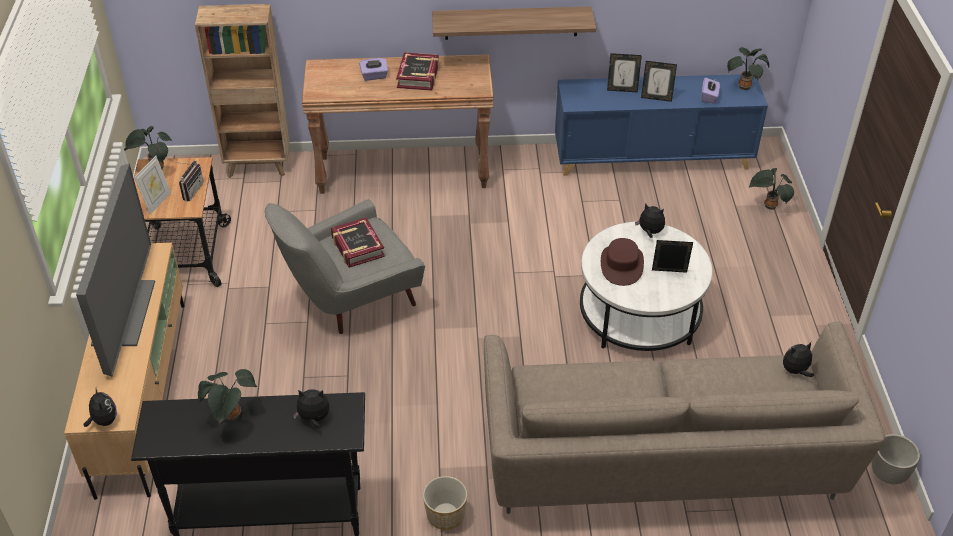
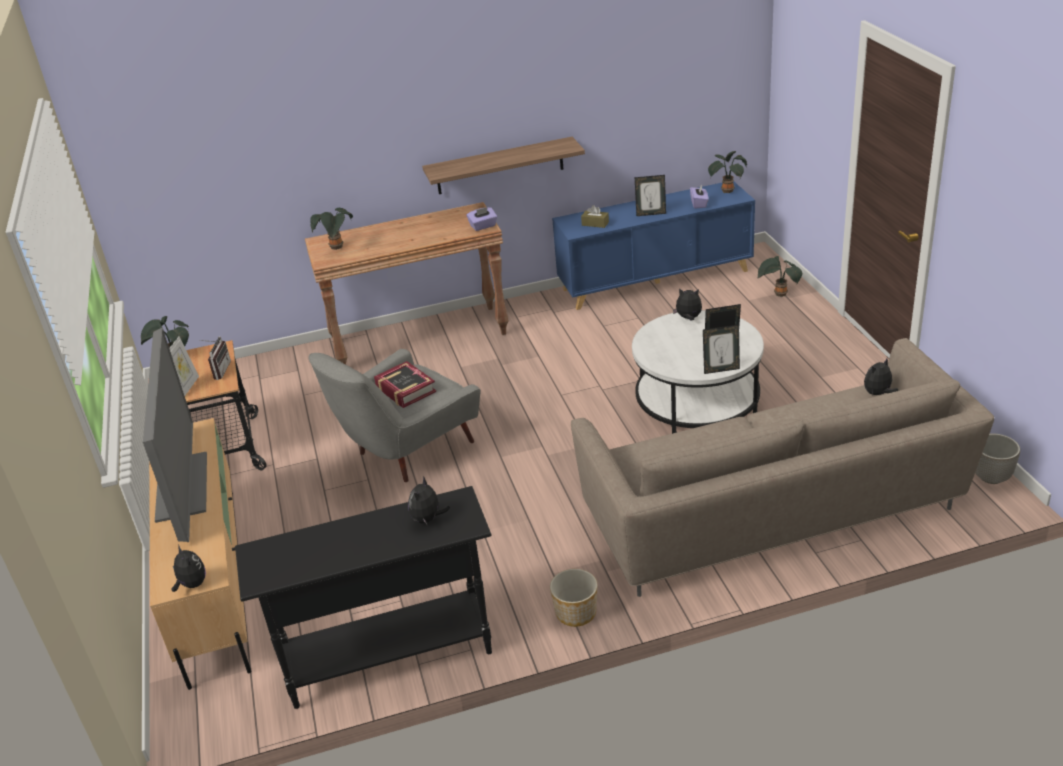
camera: 10 degrees left, 10 degrees down
(232, 417) = (339, 537): potted plant -> potted plant (337, 248)
(258, 166) = (271, 362): brown bookcase -> none
(314, 419) = (428, 519): plush toy -> plush toy turned 60 degrees counterclockwise
(374, 76) = (378, 238): purple tissue box -> purple tissue box (483, 226)
(418, 76) = (422, 229): book -> none
(597, 97) = (595, 224): none -> brown tissue box
(621, 265) = (673, 348): brown hat -> none
(622, 90) = (616, 214): picture frame -> picture frame (721, 369)

